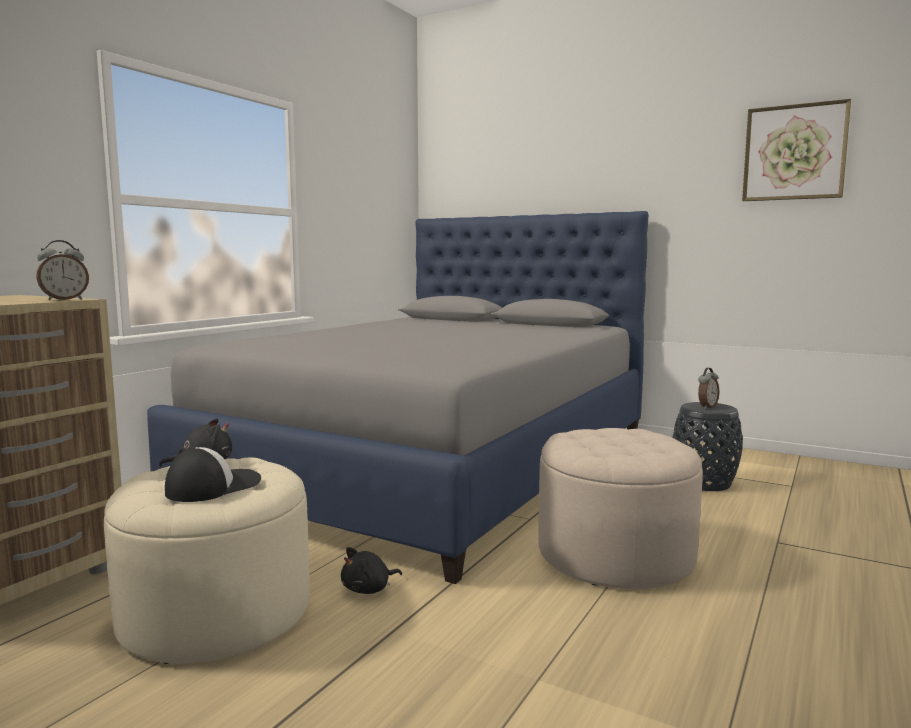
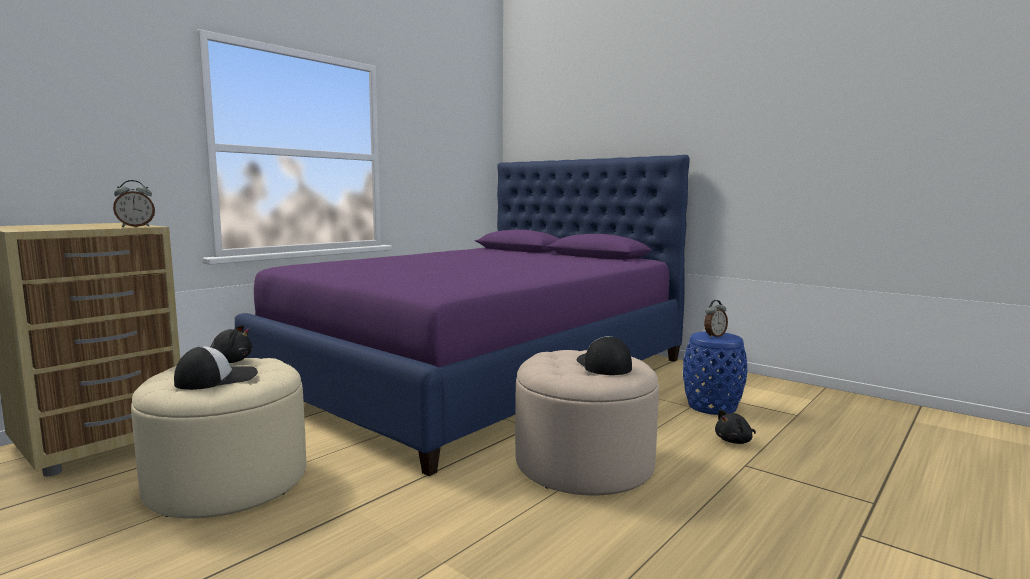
camera: 10 degrees right, 0 degrees up
(368, 589) = (356, 474): black plush toy -> black plush toy (735, 441)
(435, 462) = (481, 373): grey bed -> purple bed
(640, 444) = (603, 365): none -> cap
(704, 483) = (712, 406): black stool -> blue stool
(794, 152) = (823, 98): picture -> none

